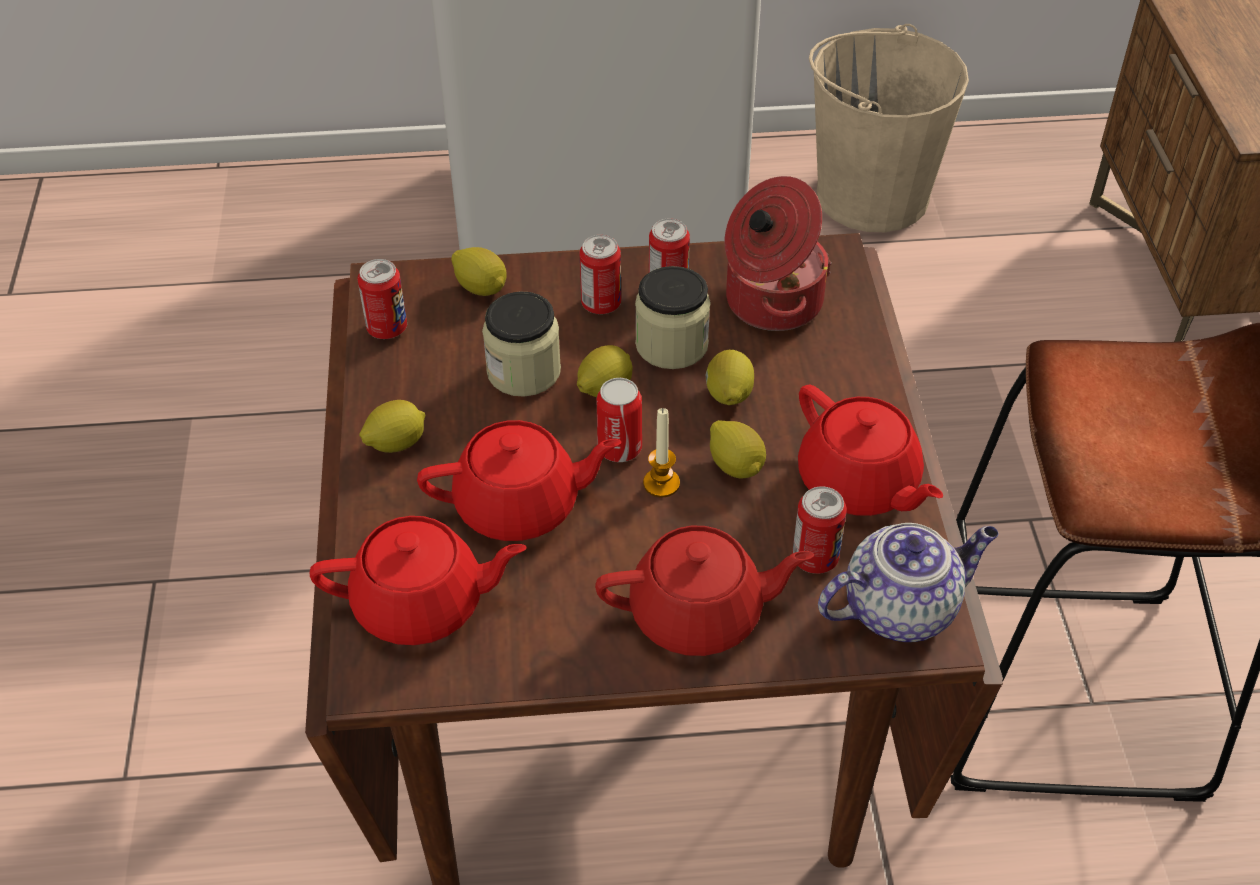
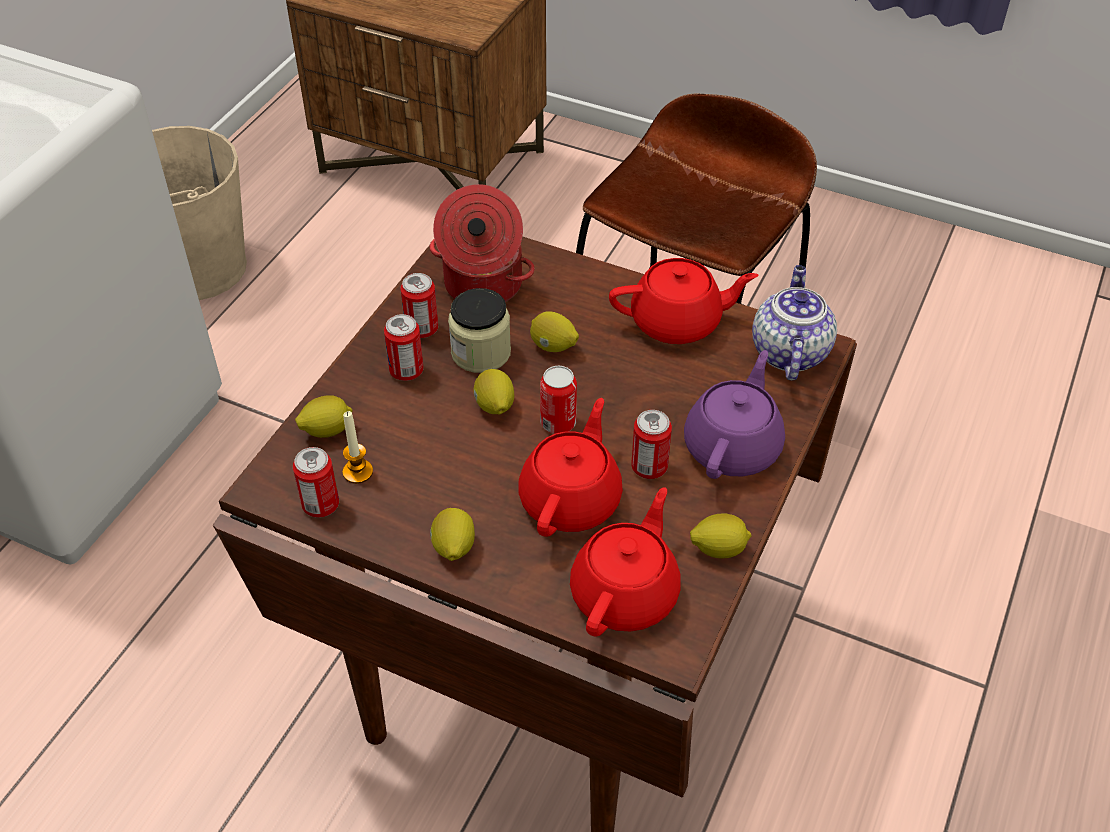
camera: 60 degrees left, 0 degrees up
(524, 371) = (439, 442): jar -> none
(661, 483) = (607, 415): candle -> candle (358, 472)
(699, 614) = (733, 446): red teapot -> purple teapot
(736, 466) = (619, 371): lemon -> lemon (718, 549)
(815, 558) = (724, 371): can -> can (649, 467)

